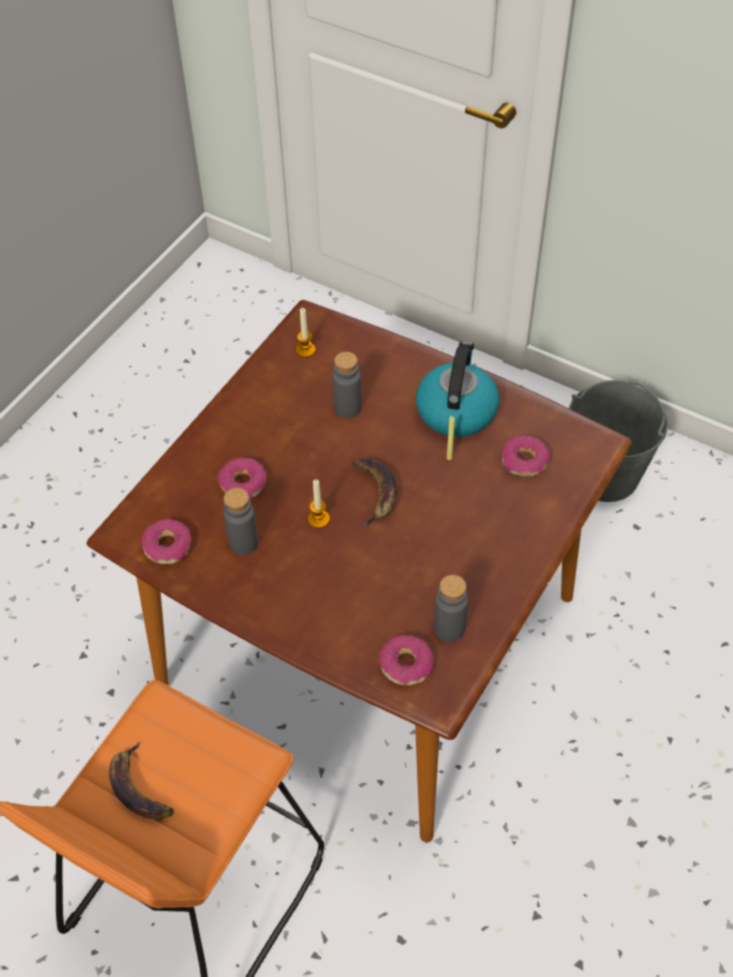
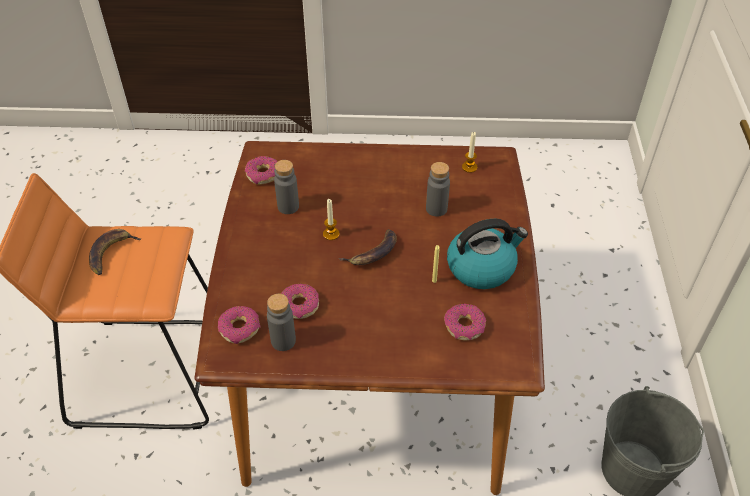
camera: 60 degrees right, 5 degrees down
(243, 484) = (334, 186): donut -> donut (299, 306)

